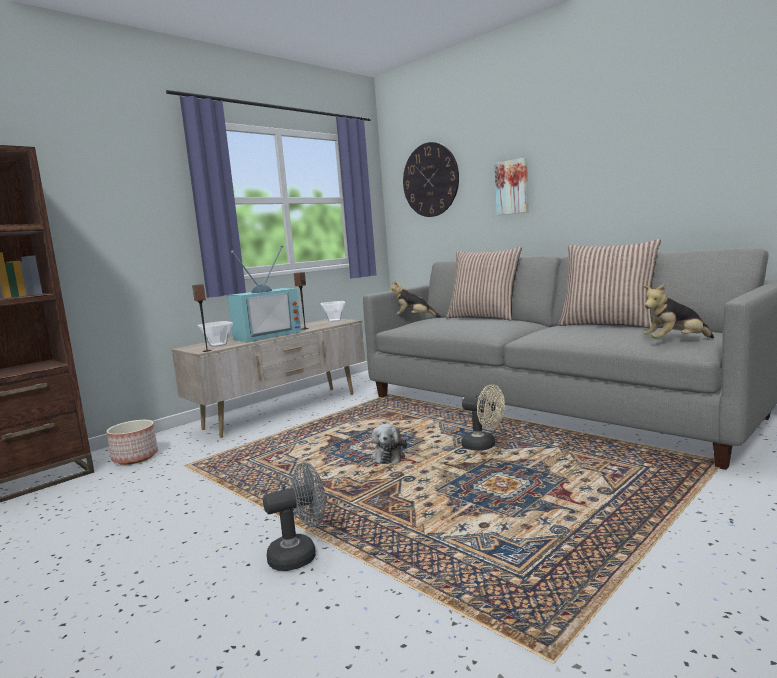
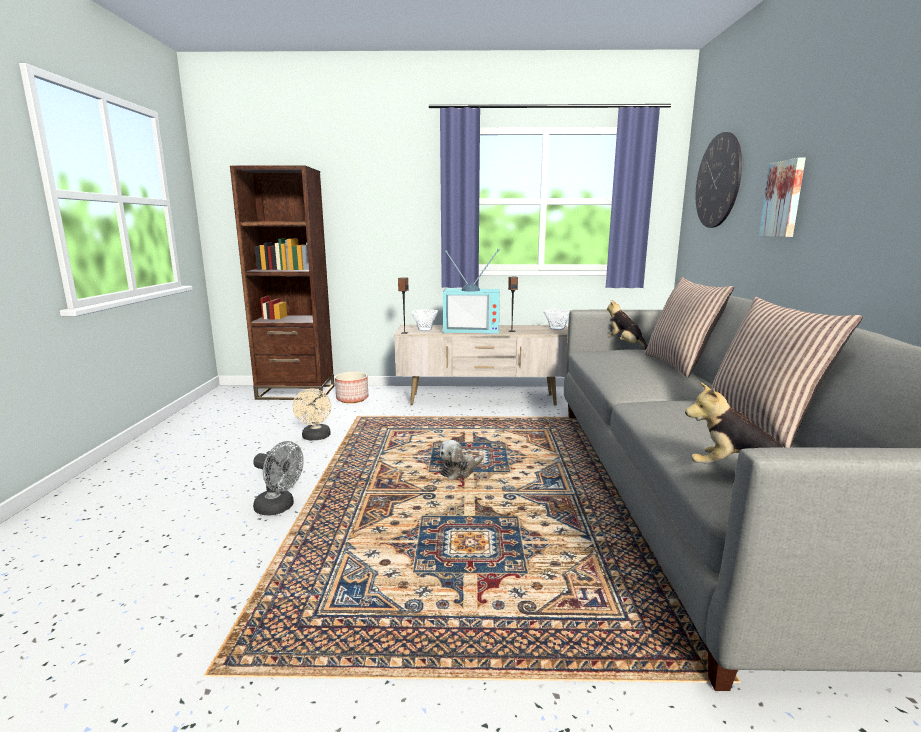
camera: 45 degrees right, 5 degrees up
(484, 446) = (540, 503): beige fan -> beige fan (316, 437)

